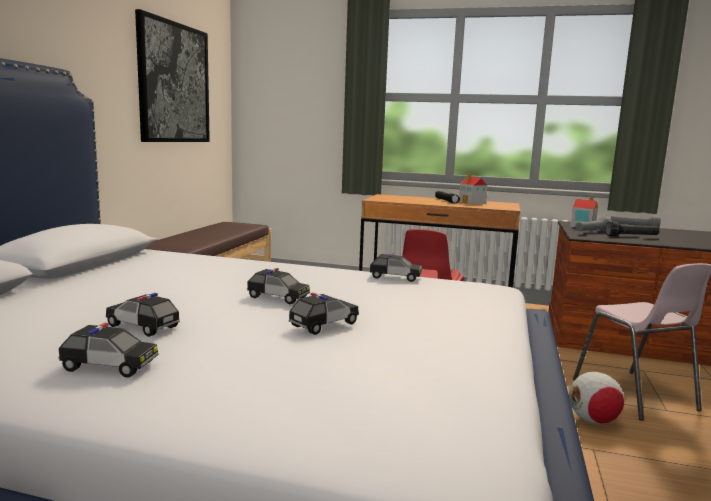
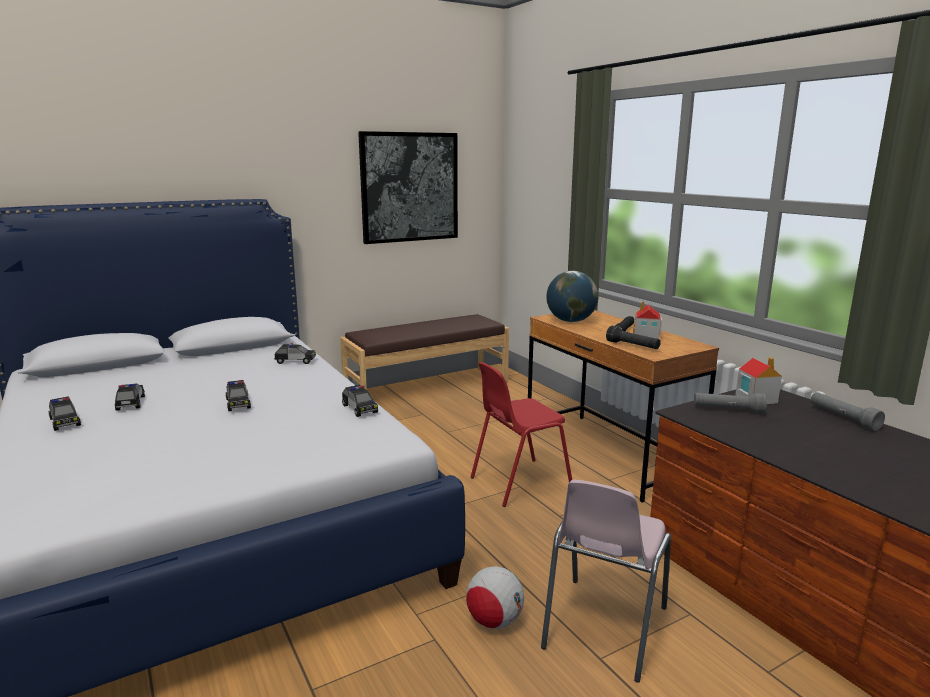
camera: 45 degrees right, 5 degrees up
(323, 325) = (193, 432): toy car -> toy car (295, 361)
(397, 200) = (570, 321): none -> globe
(631, 236) = (760, 430): black flashlight -> black flashlight (632, 346)

